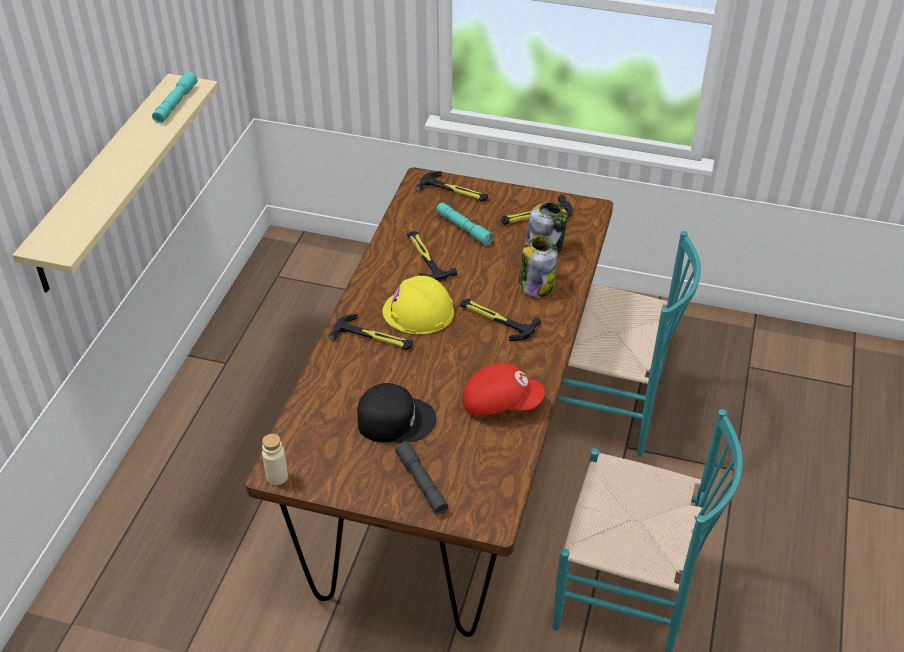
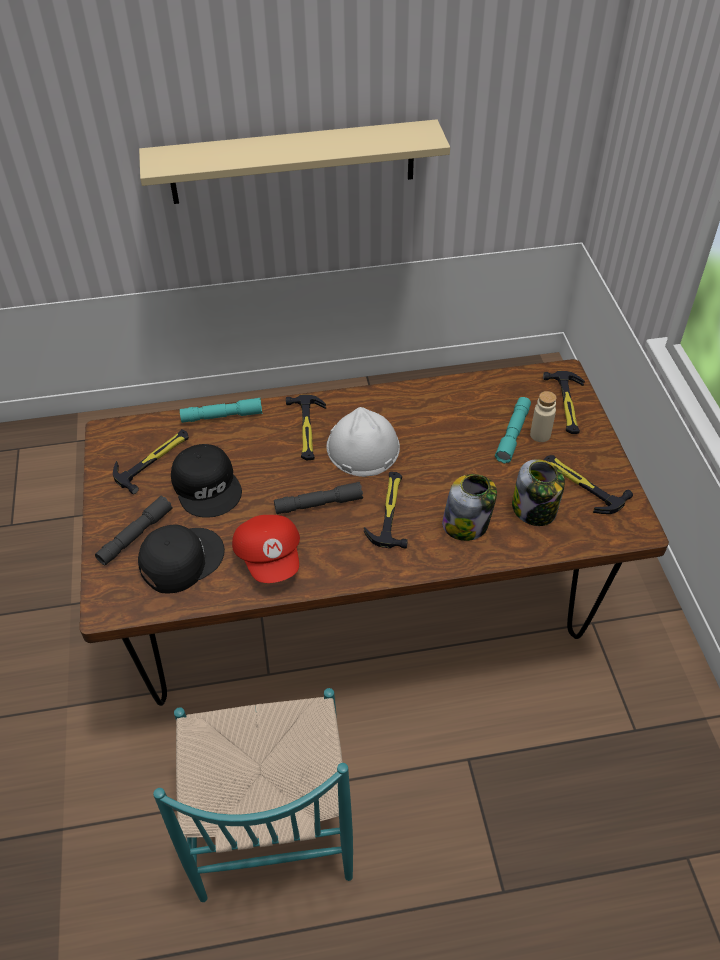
camera: 65 degrees right, 5 degrees up
(175, 104) = (394, 140): turquoise flashlight -> turquoise flashlight (222, 416)
(277, 477) = (103, 437): beige bottle -> beige bottle (540, 435)
(418, 312) = (362, 447): yellow hard hat -> white hard hat
(425, 258) = (445, 423): hammer -> hammer (153, 460)
(462, 357) = (318, 504): none -> grey flashlight
(468, 459) = (181, 559): none -> black cap
(609, 406) = (517, 721): turquoise chair -> none

